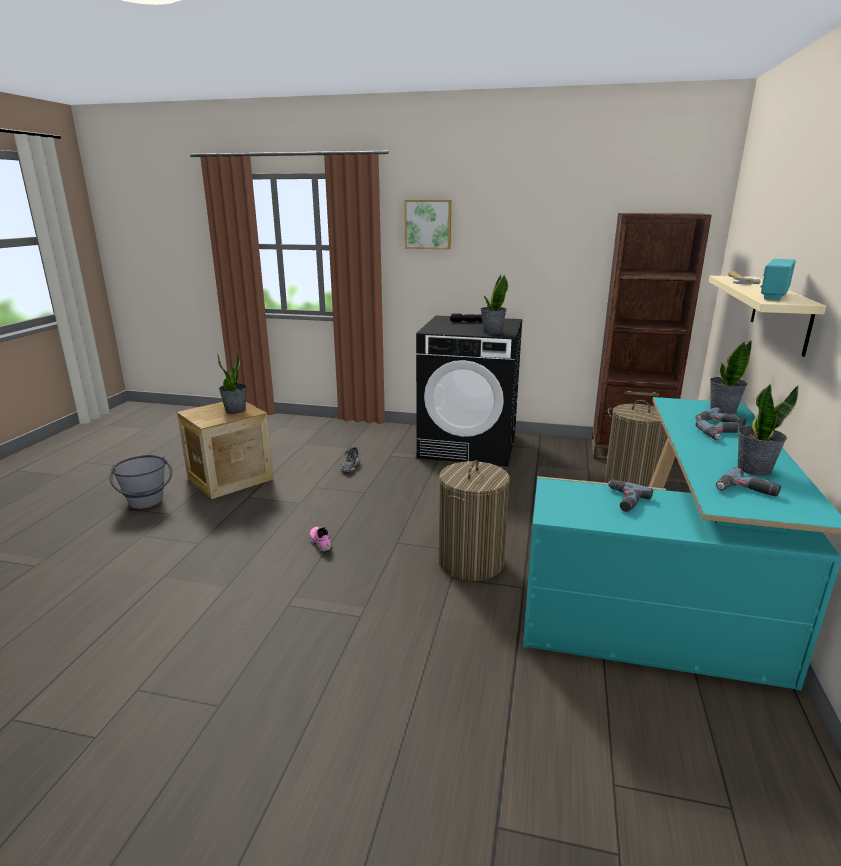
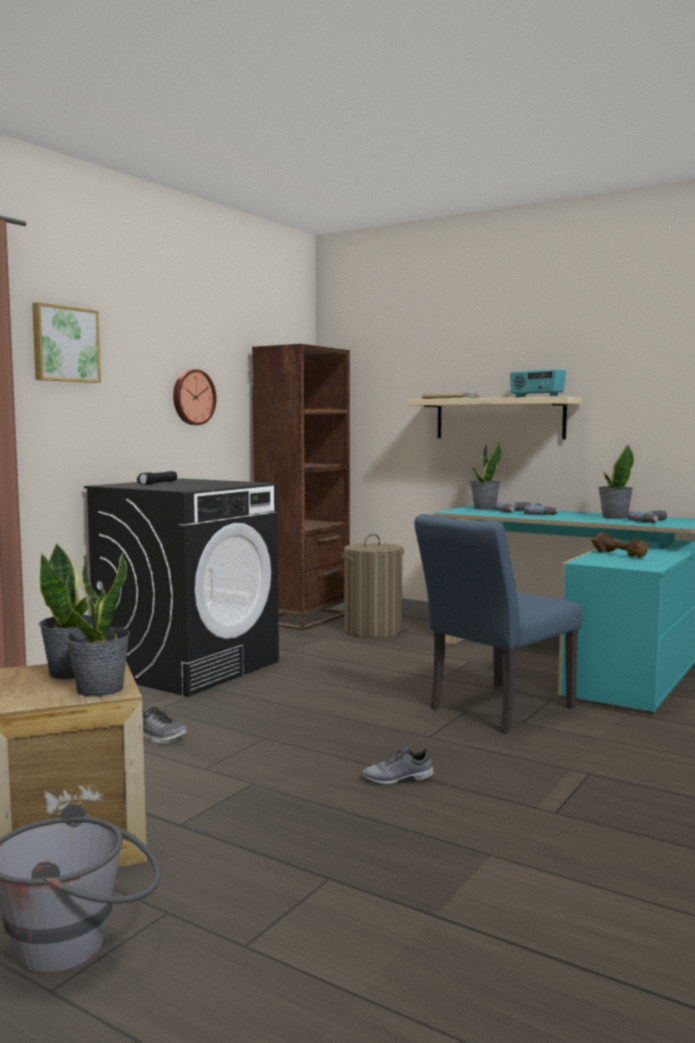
camera: 70 degrees left, 15 degrees down
(320, 542) = (398, 779): pink shoe -> grey shoe
(471, 562) = (494, 710): laundry basket -> blue chair
(492, 332) = (237, 483): potted plant -> potted plant (100, 689)
(542, 258) = (192, 397): none -> wall clock
(623, 500) = (620, 555): power drill -> brown dumbbell

